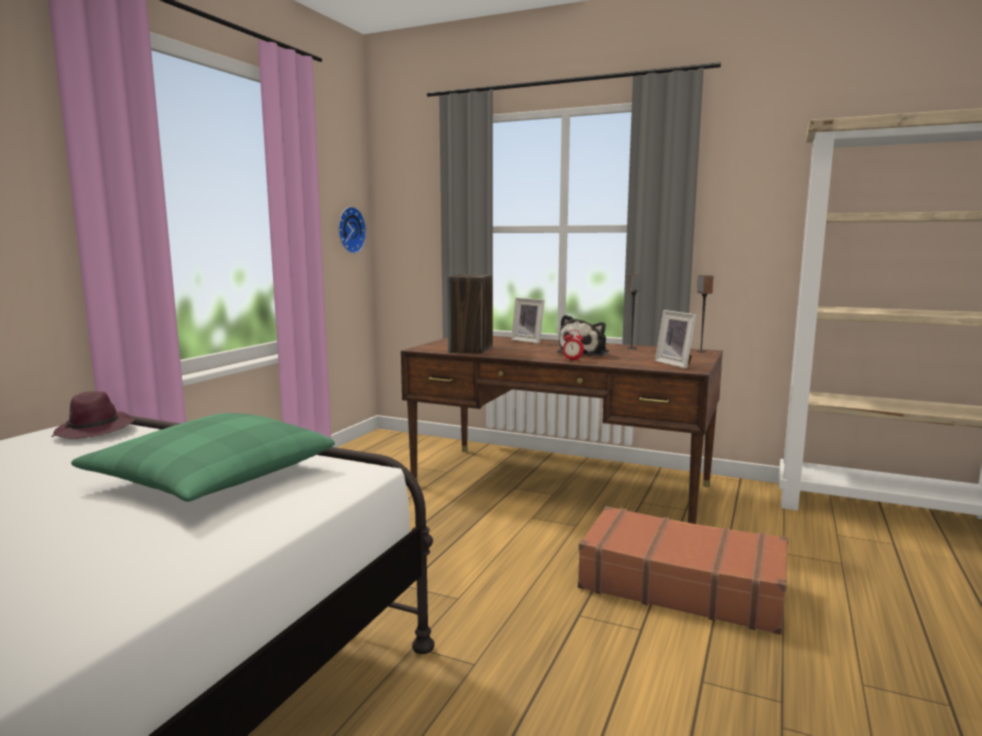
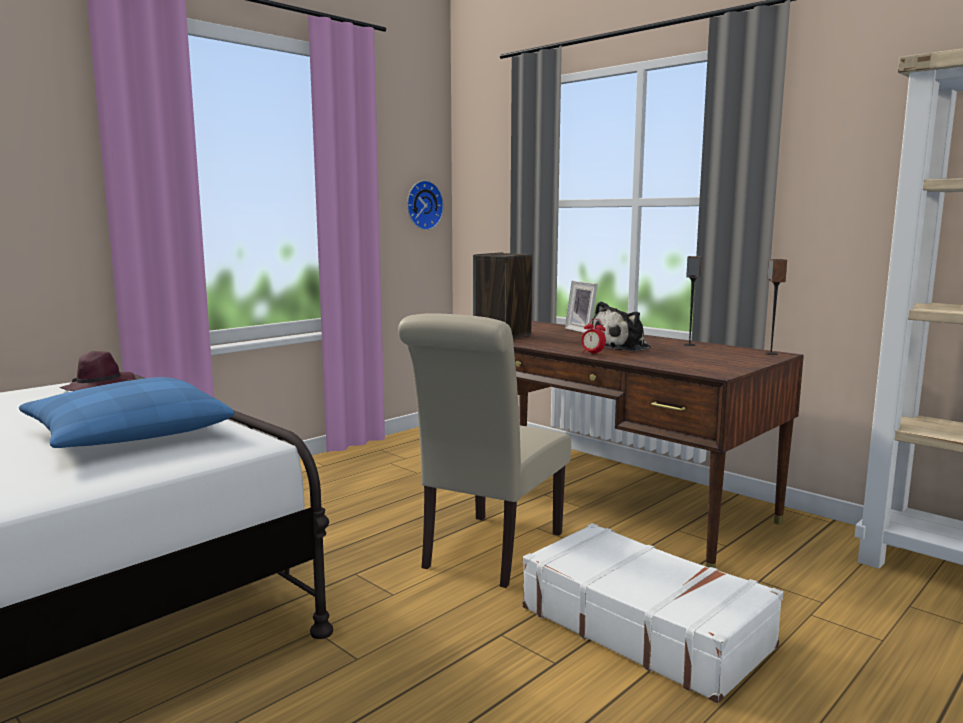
camera: 20 degrees right, 0 degrees up
(211, 478) = (127, 435): green pillow -> blue pillow
(510, 546) = (488, 553): none -> beige chair
(676, 364) = (710, 366): picture frame -> none
(681, 585) = (644, 626): brown suitcase -> white suitcase

